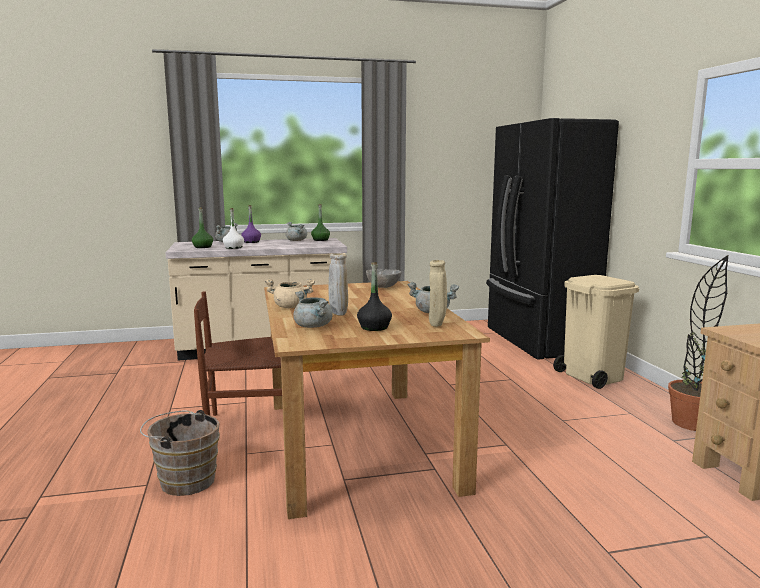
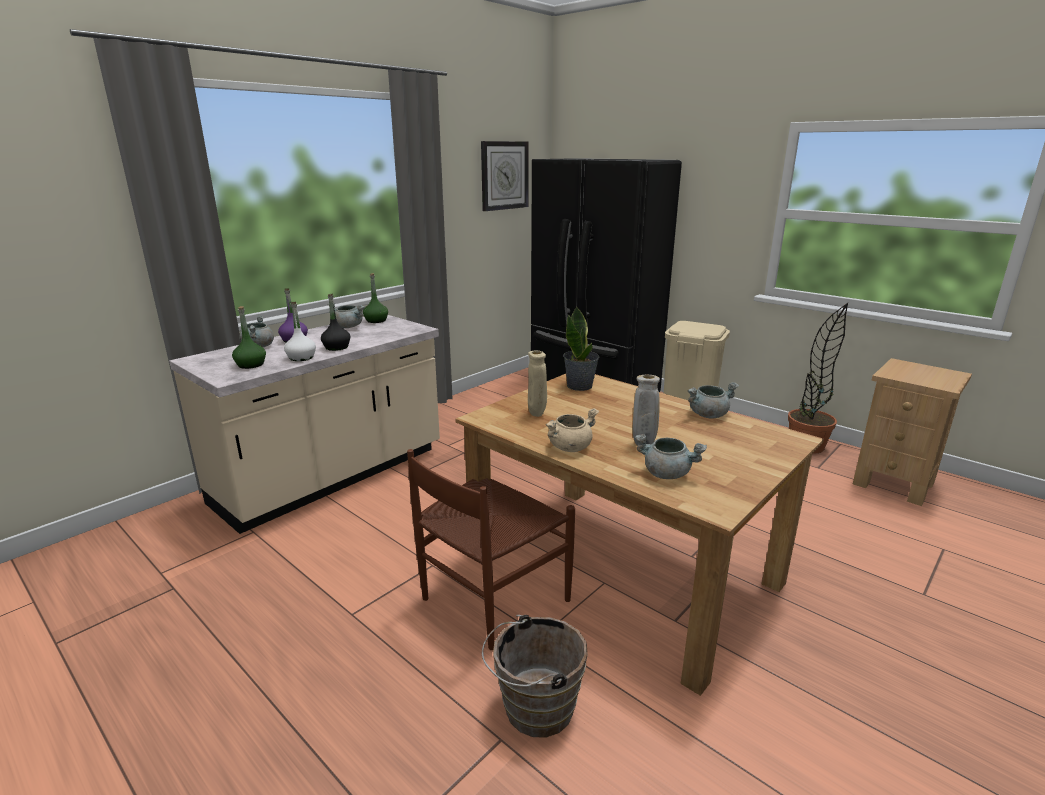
camera: 35 degrees left, 10 degrees up
(374, 327) = (718, 456): black bottle -> black bottle (336, 347)
(383, 287) = (580, 386): grey bowl -> potted plant
(437, 325) = (755, 434): beige vase -> beige vase (537, 414)
(480, 143) = (504, 175): none -> wall clock

